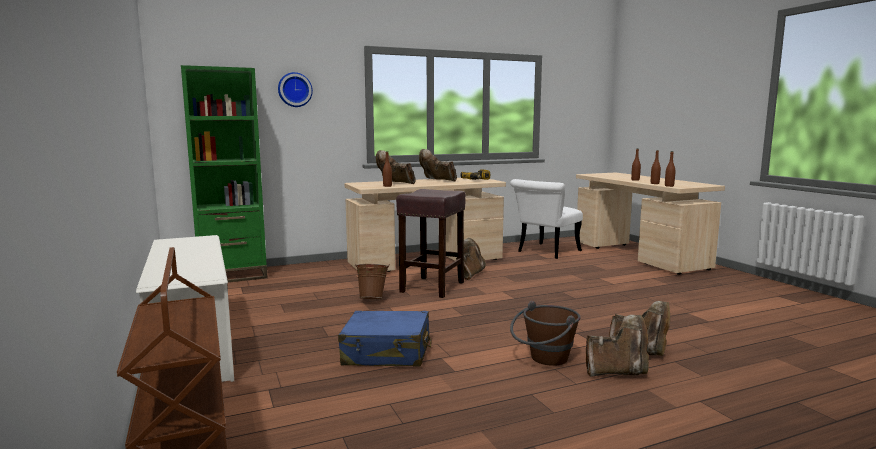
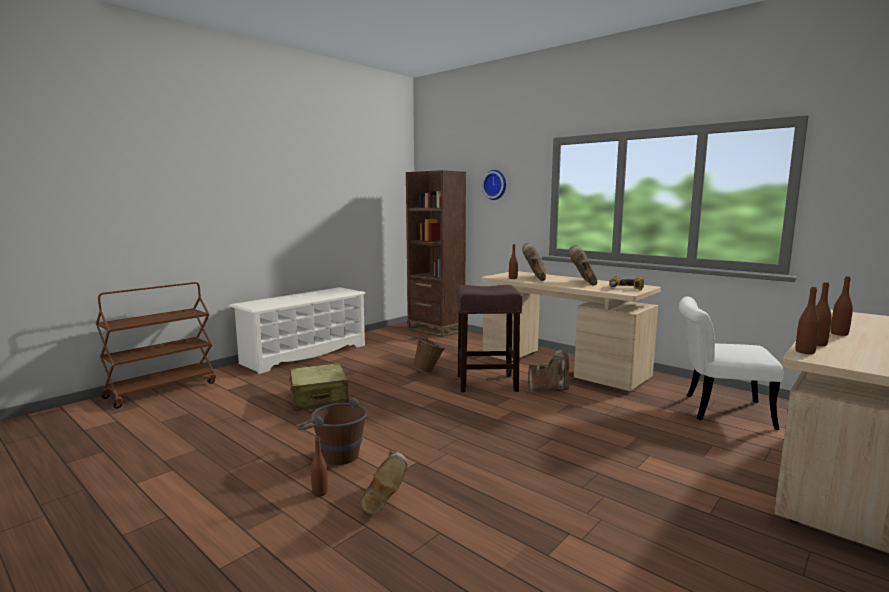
camera: 65 degrees right, 0 degrees up
(232, 276) = (436, 330): green bookcase -> brown bookcase
(387, 353) = (319, 398): blue suitcase -> beige suitcase
(617, 372) = (320, 493): brown boot -> brown bottle

